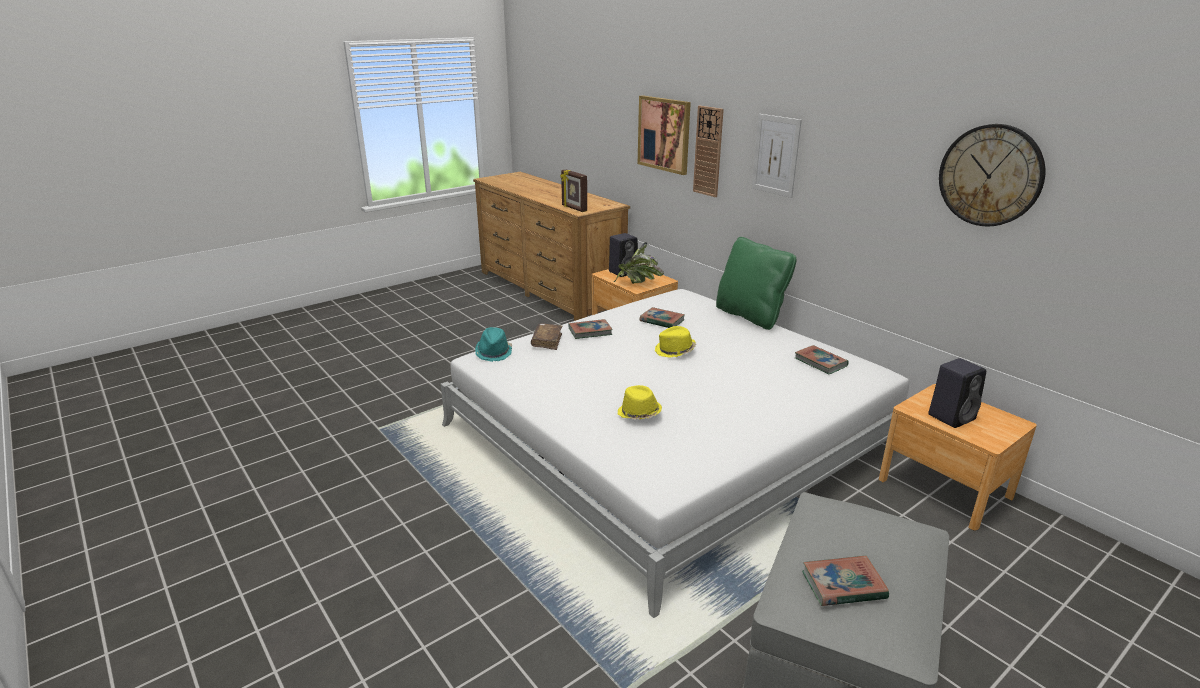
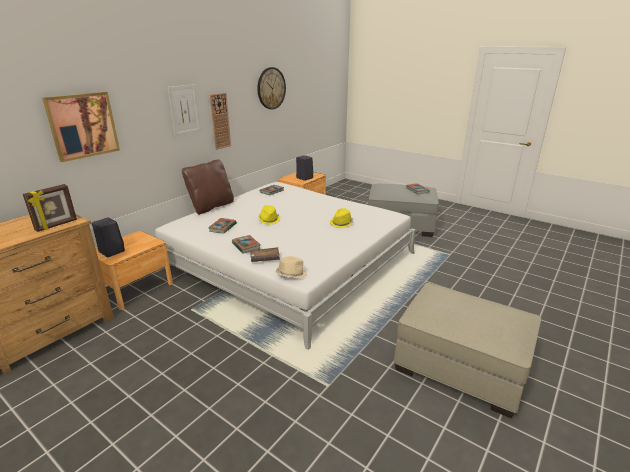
camera: 105 degrees left, 0 degrees up
(304, 538) = (461, 367): none -> beige ottoman
(494, 352) = (291, 274): turquoise hat -> beige hat
(637, 284) = (144, 243): potted plant -> none
(708, 151) = (133, 124): wall clock -> wall clock (220, 121)
(750, 316) = (211, 206): green pillow -> brown pillow

